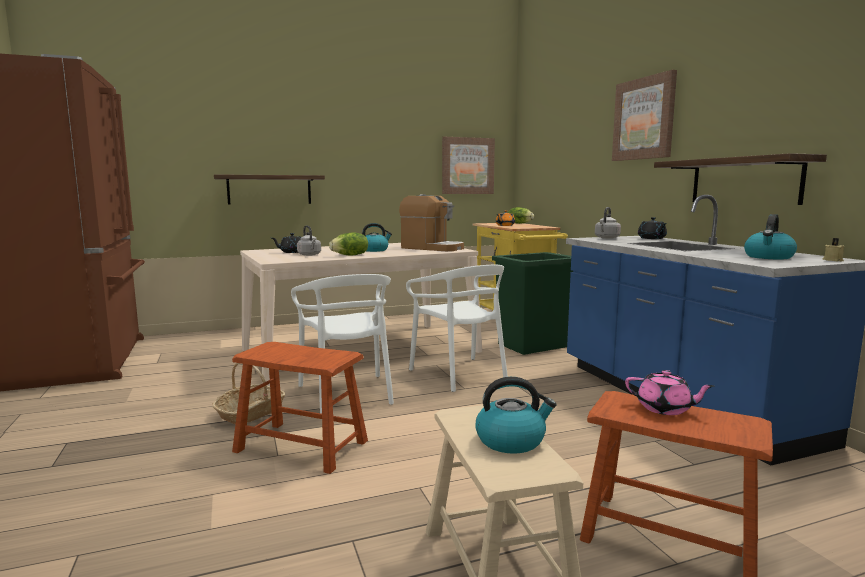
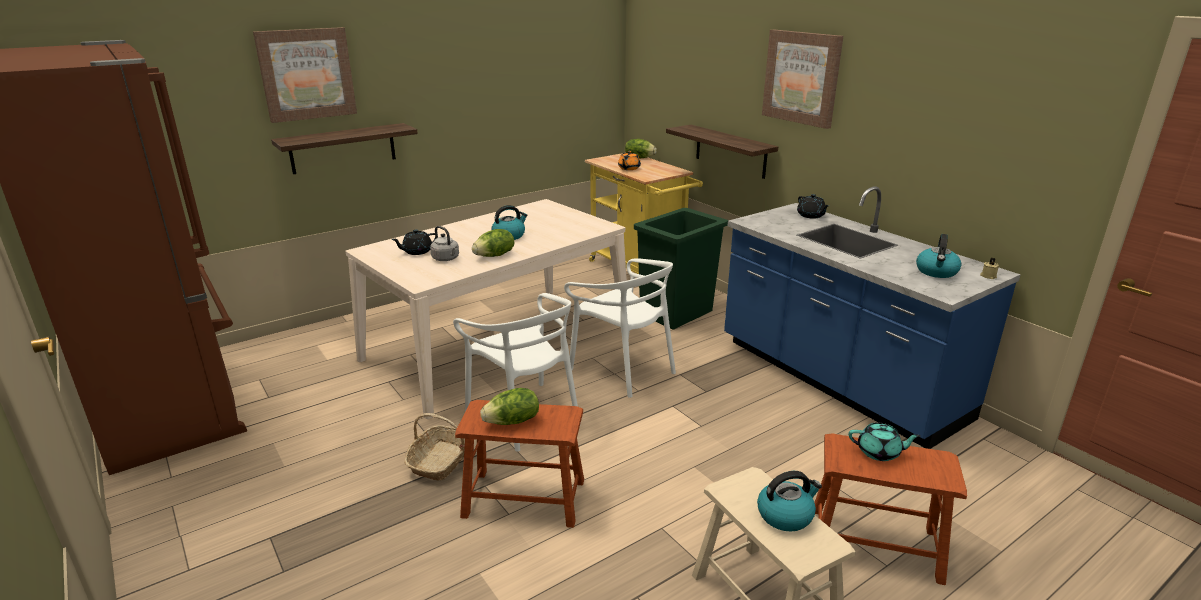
camera: 15 degrees left, 15 degrees up
(289, 355) = (513, 421): none -> lettuce
(432, 248) = (569, 223): coffee machine -> none
(467, 166) = (574, 88): picture -> picture (306, 74)
(606, 238) = (767, 217): grey kettle -> none
(665, 409) = (879, 452): pink teapot -> turquoise teapot
(744, 181) = (908, 174): shelf -> shelf (730, 151)

